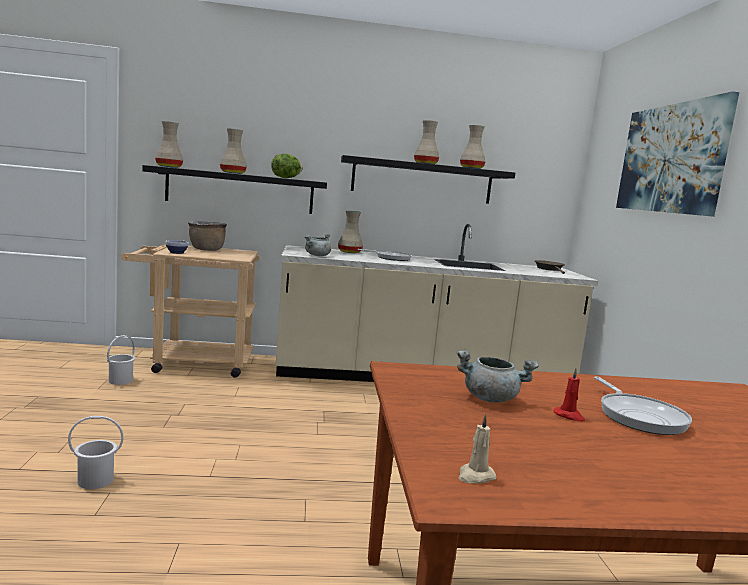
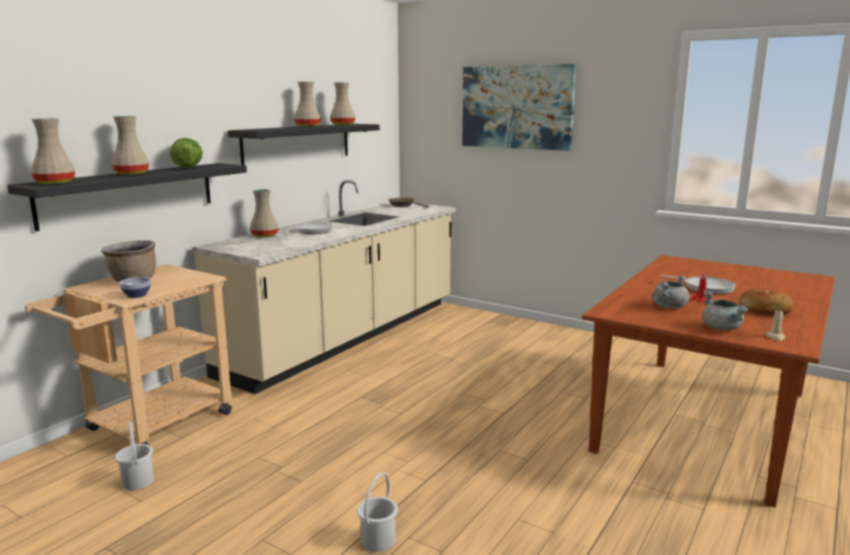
camera: 50 degrees left, 5 degrees up
(317, 255) = (276, 249): grey cooking pot -> grey cooking pot (722, 328)
(620, 465) = (765, 310): none -> bread

